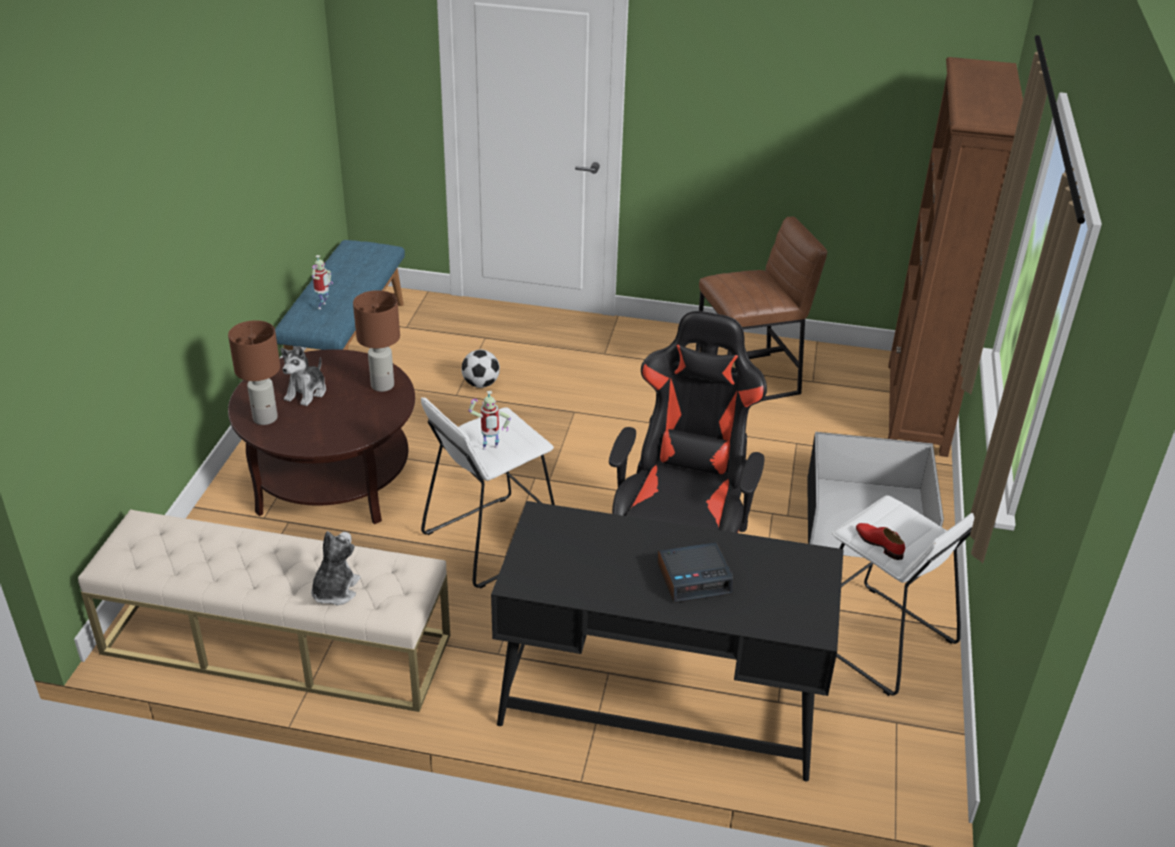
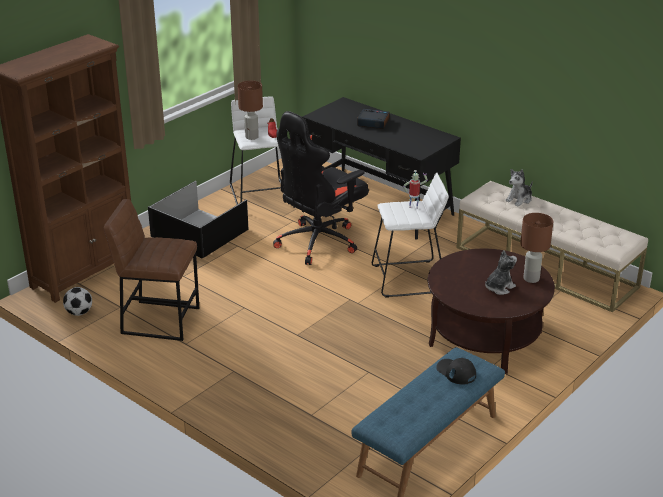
camera: 150 degrees left, 5 degrees down
(323, 306) = (456, 372): toy robot -> black cap
(382, 385) = (448, 279): brown table lamp -> brown table lamp (252, 137)
(480, 384) = (345, 374): football -> football (79, 313)

